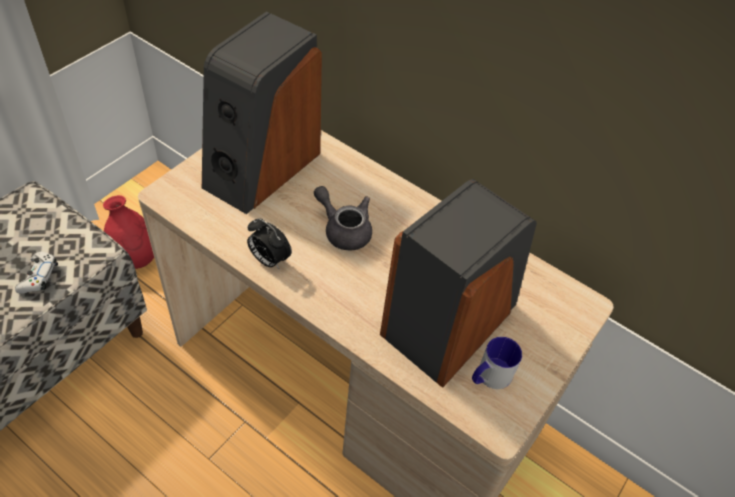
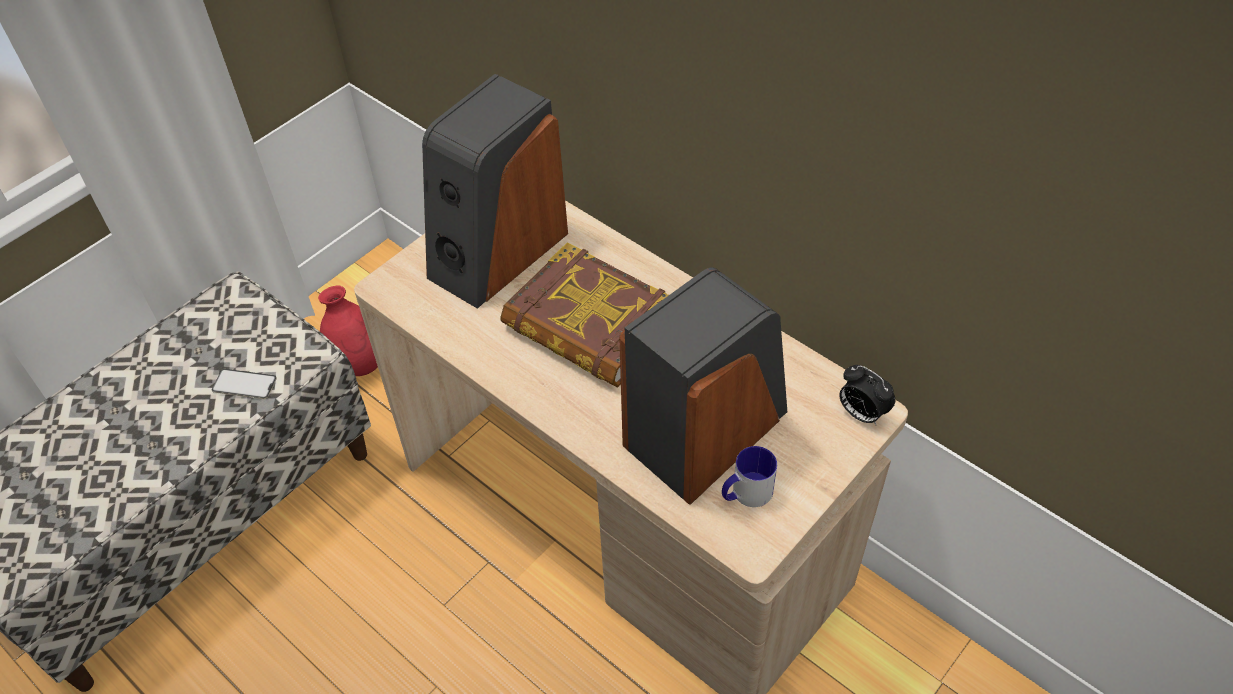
camera: 10 degrees right, 0 degrees up
(38, 276) = (244, 384): white game controller -> phone
(268, 260) = (500, 362): alarm clock -> alarm clock (861, 413)
(344, 230) = (590, 325): grey teapot -> book

